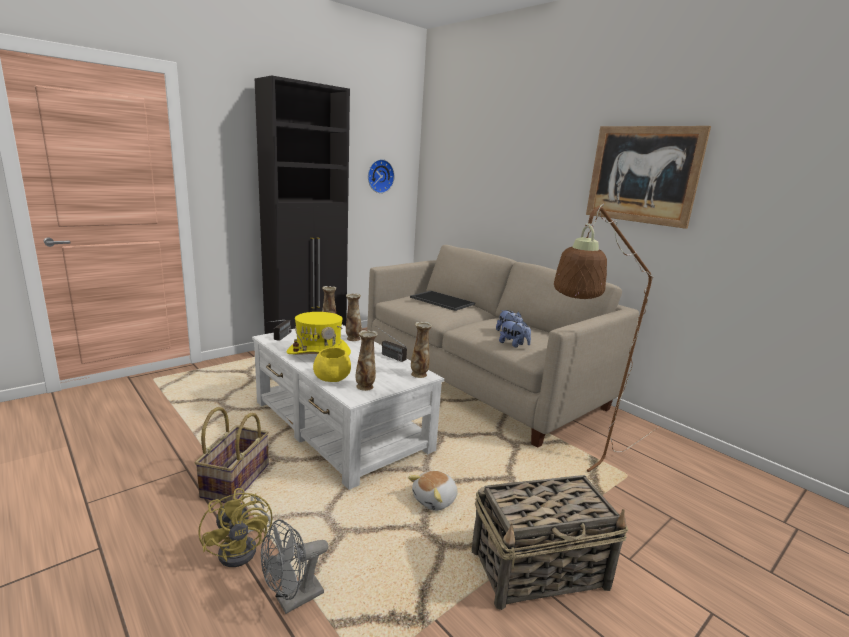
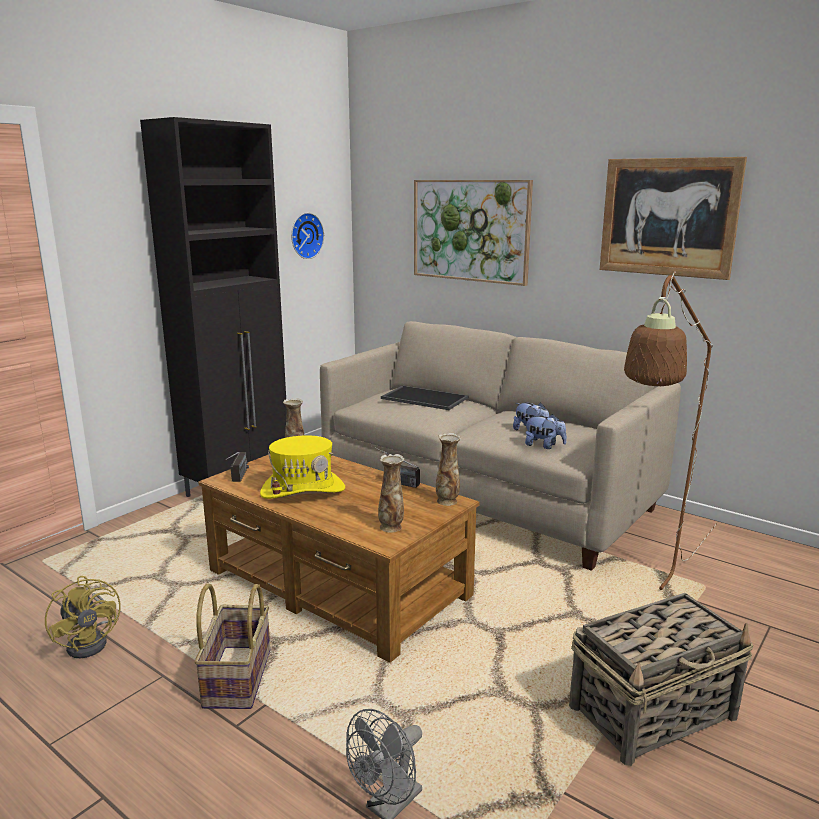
camera: 10 degrees left, 0 degrees up
(243, 548) = (294, 759): yellow fan -> yellow fan (92, 642)
(332, 378) = (342, 522): yellow bowl -> none
(340, 426) = (337, 584): white coffee table -> brown coffee table
(353, 339) = (335, 465): vase -> none
(435, 500) = (500, 656): plush toy -> none
(496, 180) = (470, 230): none -> picture

